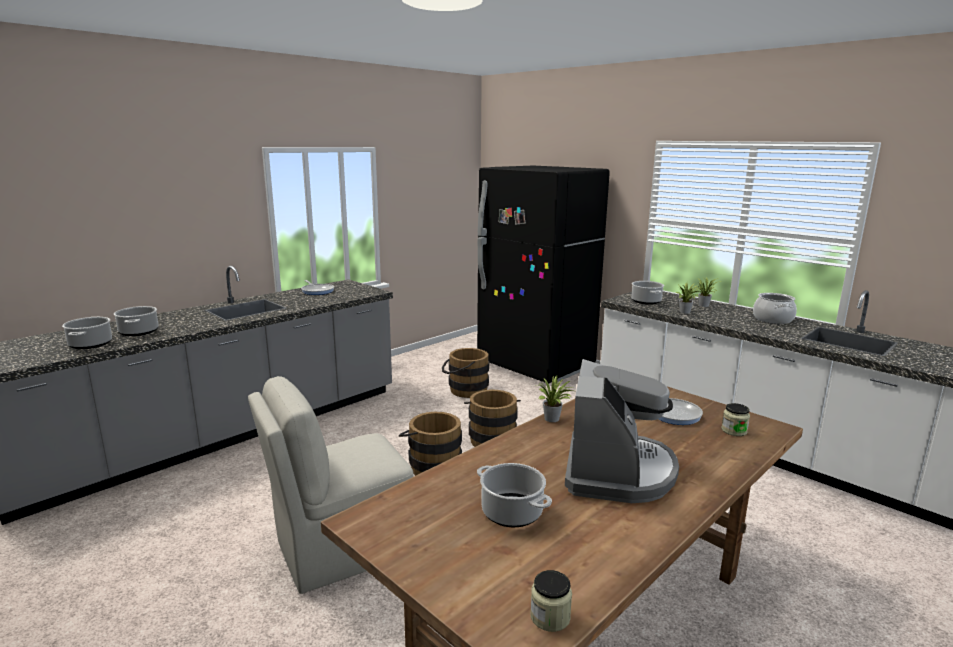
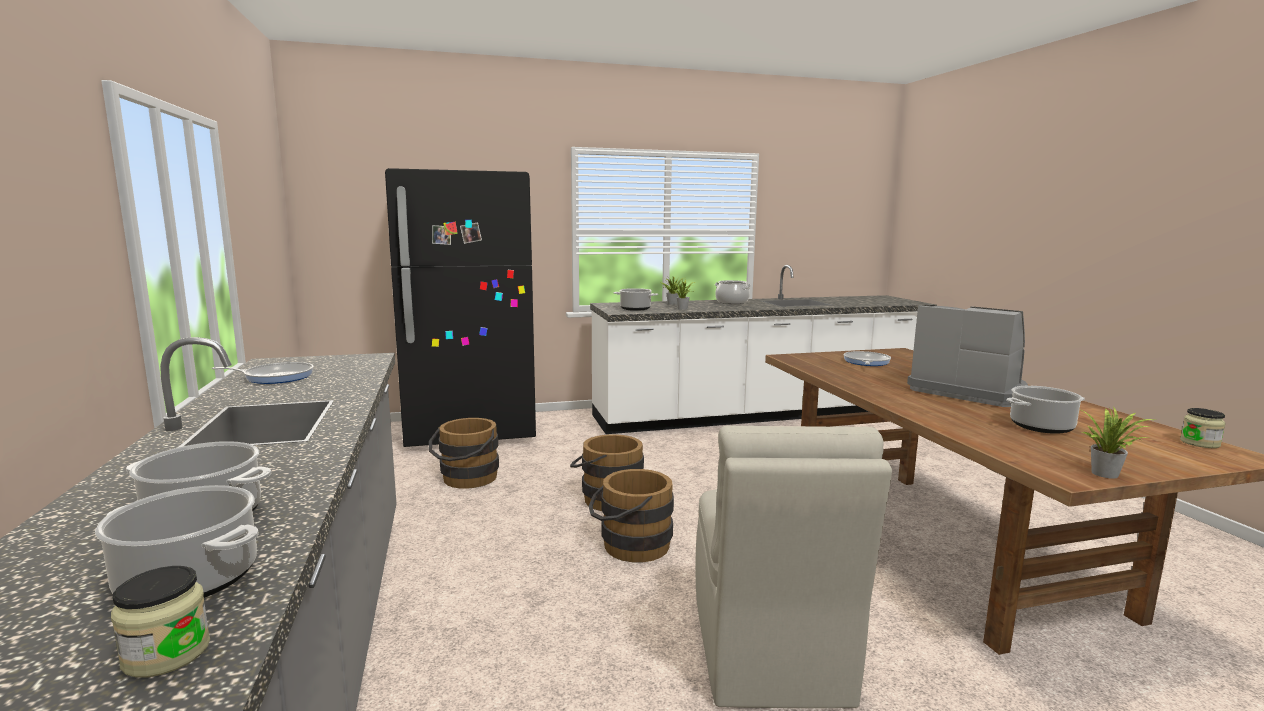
camera: 60 degrees left, 5 degrees down
(553, 419) = (855, 387): potted plant -> potted plant (1107, 474)
(734, 431) = (903, 358): jar -> jar (166, 654)

